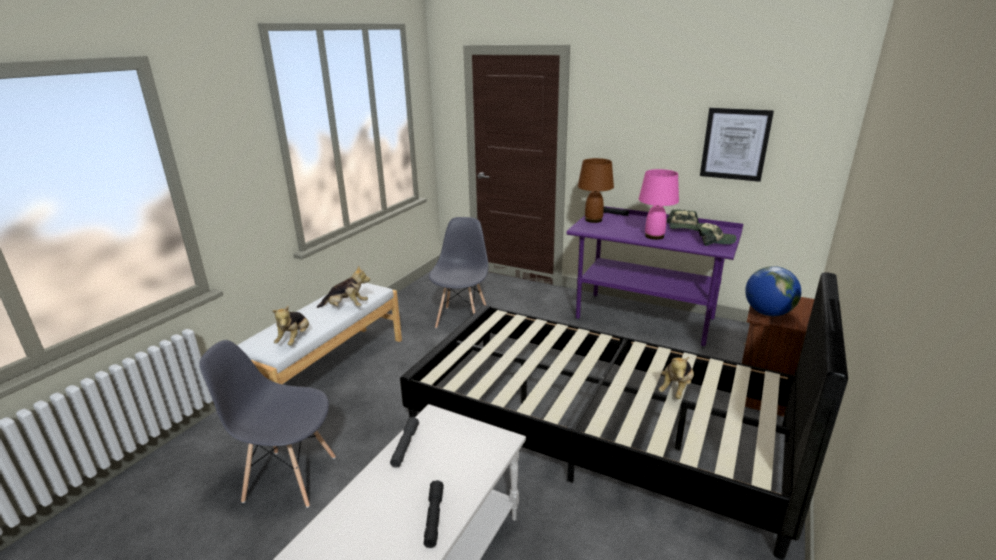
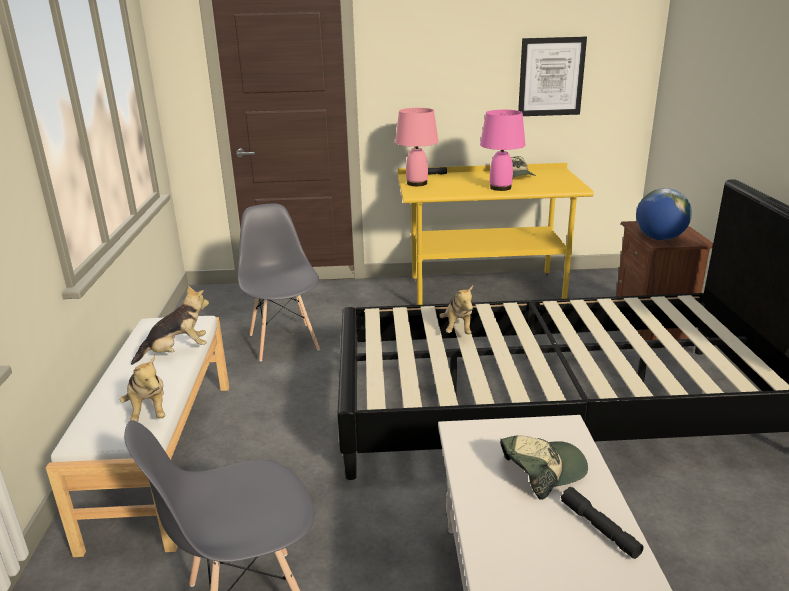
camera: 30 degrees left, 0 degrees up
(405, 446) = (472, 473): grey flashlight -> none
(594, 220) = (417, 183): brown table lamp -> pink table lamp
(644, 320) = (486, 291): purple desk -> yellow desk
(676, 389) = (630, 333): plush toy -> plush toy (458, 329)
(714, 241) = (559, 182): cap -> cap (542, 470)

